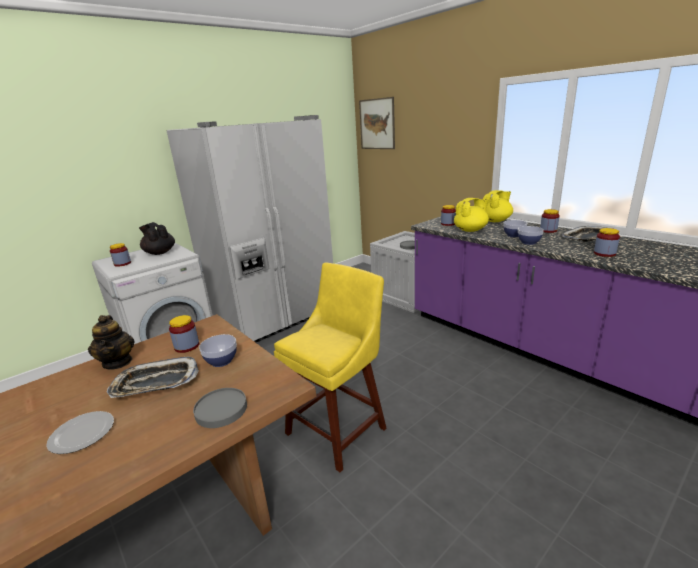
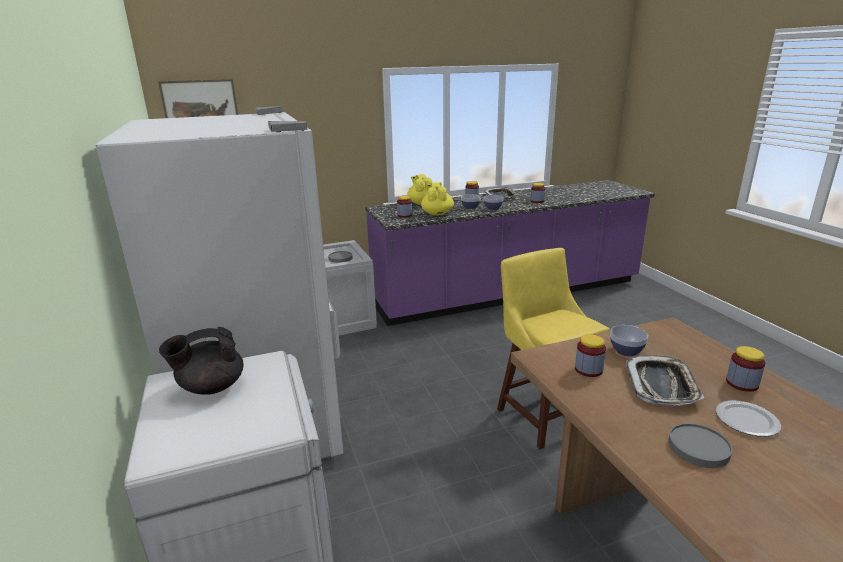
camera: 70 degrees left, 0 degrees up
(118, 362) = (612, 414): teapot -> none
(122, 264) = (226, 428): jar -> jar (742, 383)
(221, 410) = (705, 353): grey plate -> grey plate (699, 448)

